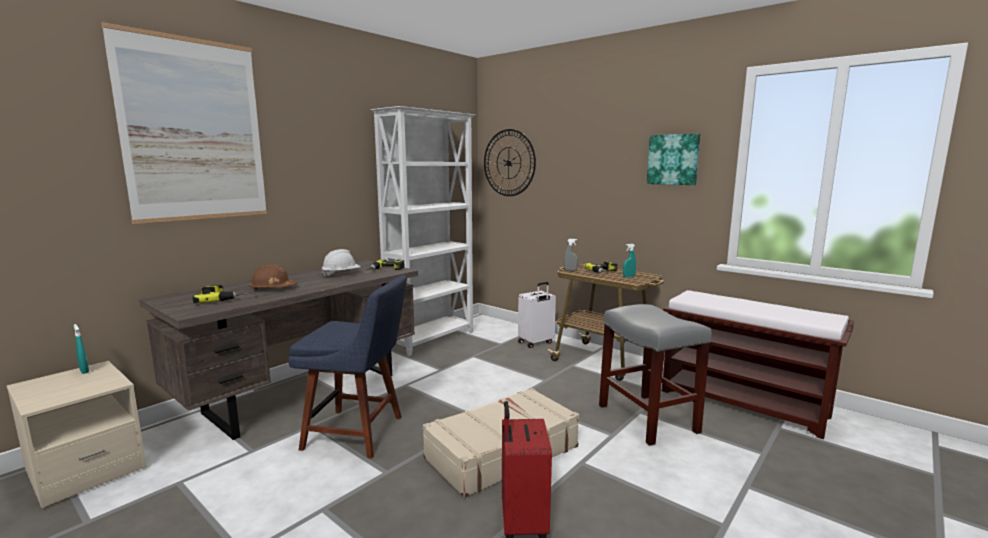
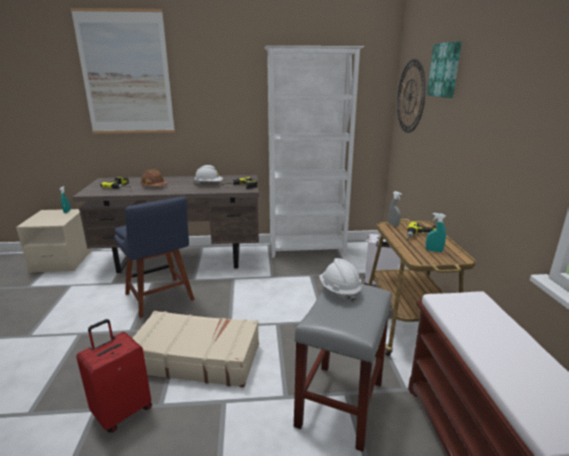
camera: 45 degrees right, 10 degrees up
(632, 311) = (339, 291): none -> white hard hat
(673, 159) = (525, 111): picture -> picture (445, 70)

